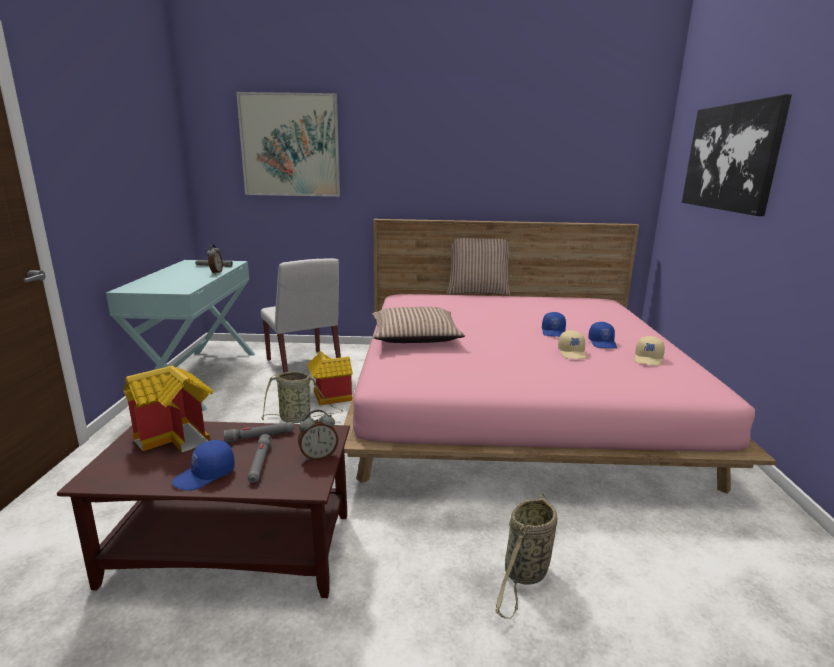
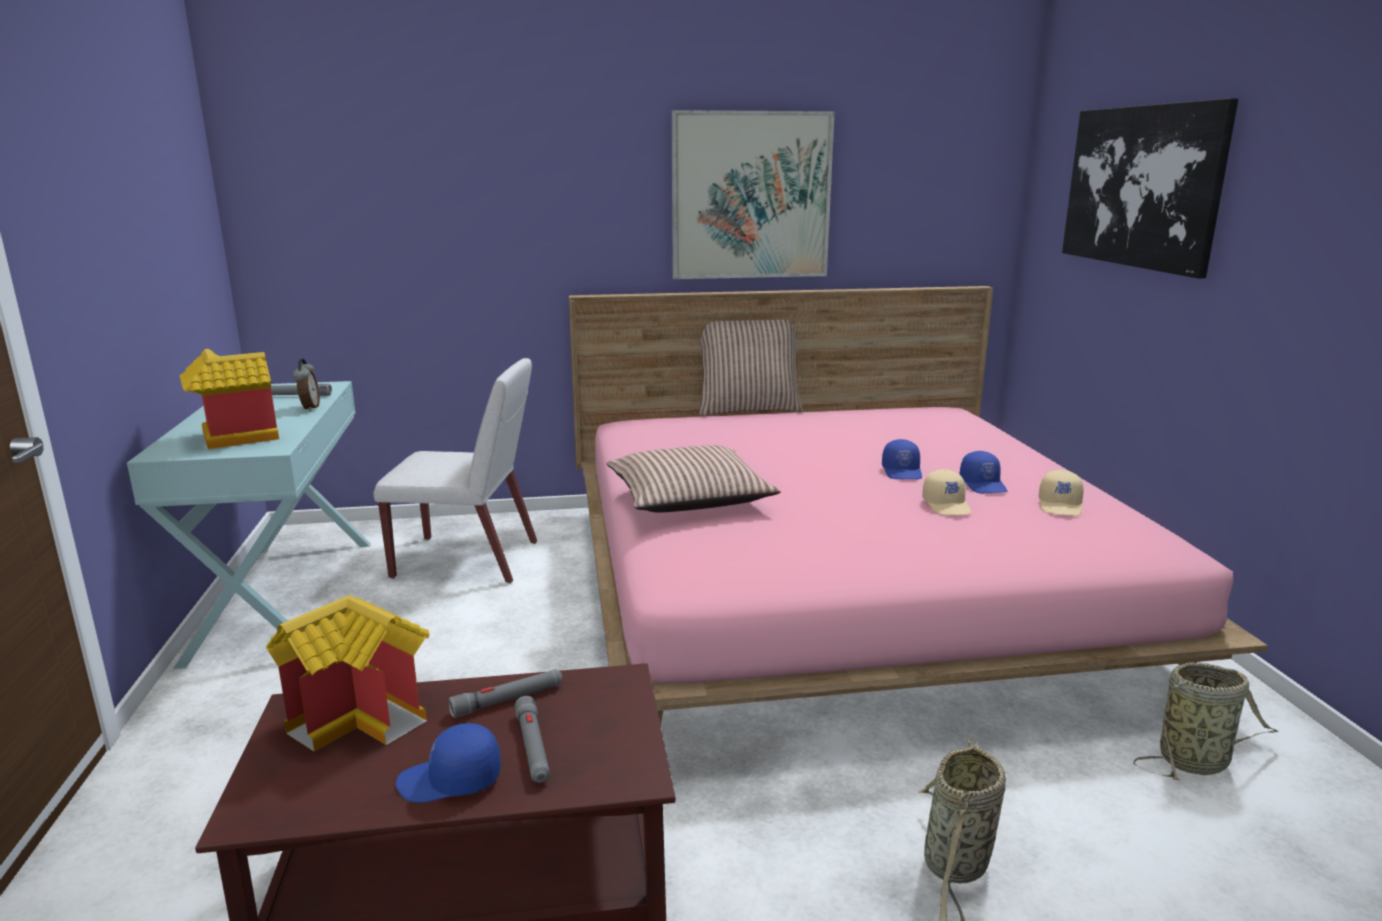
camera: 10 degrees left, 0 degrees up
(205, 475) = (450, 781): blue cap -> blue cap turned 45 degrees clockwise
(290, 145) = (414, 174): picture -> picture (751, 196)
(297, 419) = (495, 655): basket -> basket (1196, 761)
(304, 367) = (468, 559): white chair -> white chair turned 45 degrees counterclockwise
(318, 456) = (625, 723): alarm clock -> none
(328, 398) = (533, 611): toy house -> toy house (230, 438)

